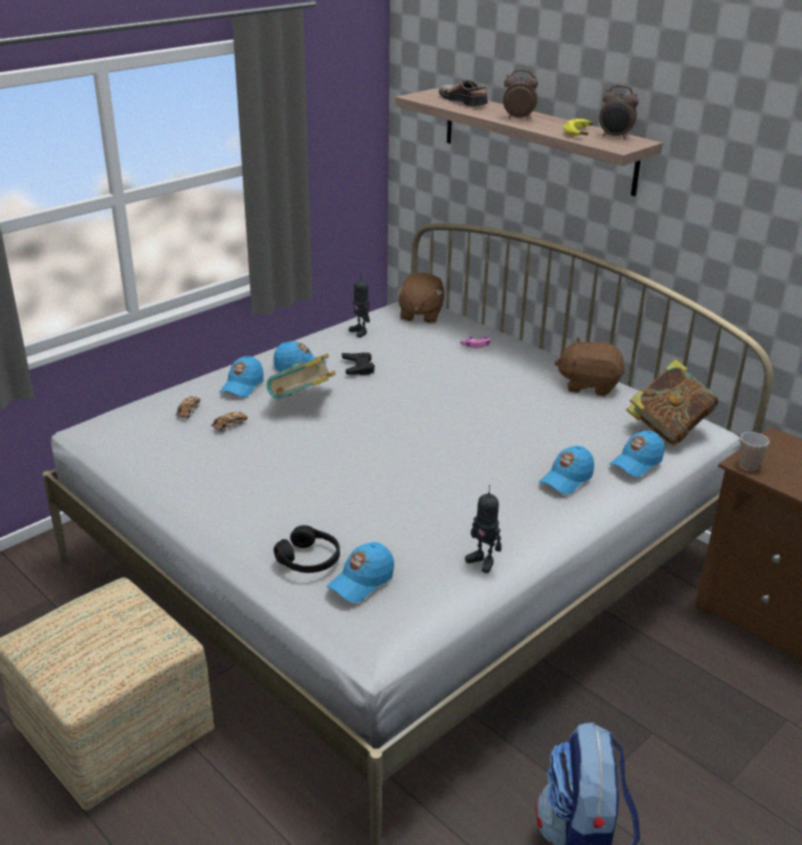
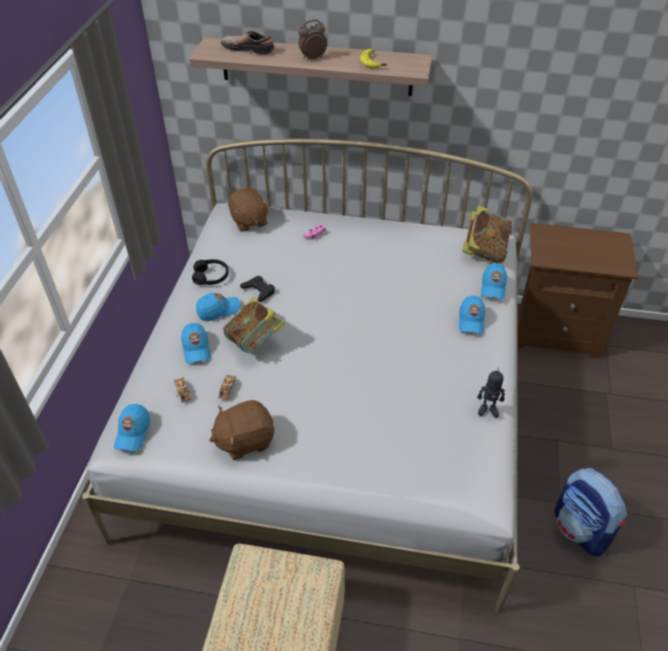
camera: 35 degrees left, 15 degrees up
(309, 559) = (396, 470): black headphones -> black headphones (211, 276)
(360, 332) = (225, 256): toy robot -> none
(361, 581) = (442, 467): blue cap -> blue cap (133, 432)
(589, 385) = (411, 236): brown plush toy -> brown plush toy (244, 440)
(615, 137) = (399, 59): alarm clock -> none
(748, 465) = (546, 259): cup -> none

